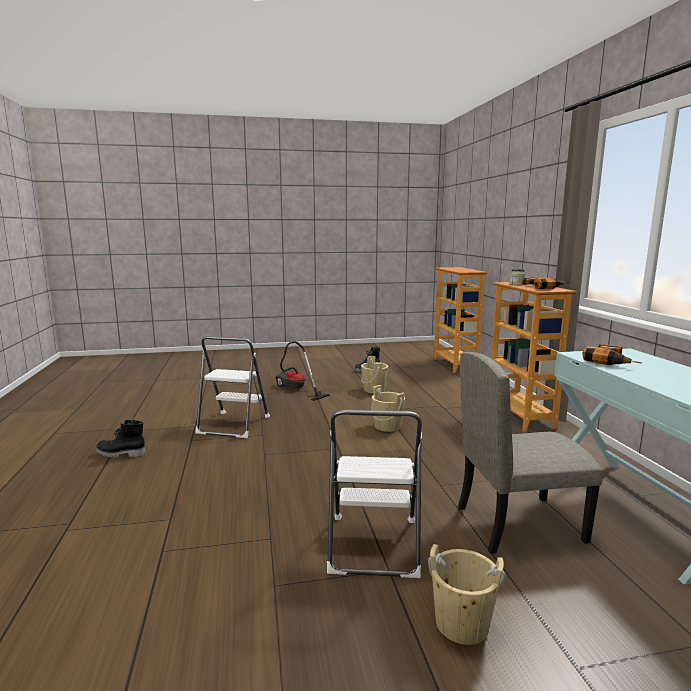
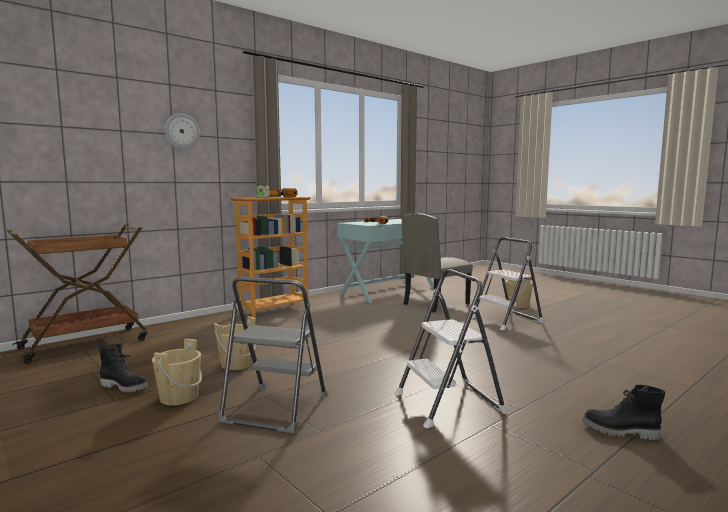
camera: 120 degrees left, 5 degrees down
(120, 454) = (620, 432): black boot -> black boot turned 135 degrees clockwise
(296, 389) = (273, 409): vacuum cleaner -> grey step ladder
(387, 426) = (349, 341): beige bucket -> beige bucket (179, 397)
(455, 365) = (85, 344): bookcase -> brown cart
(518, 523) = (435, 304): beige chair -> beige chair turned 90 degrees clockwise
(529, 213) = (182, 131): none -> wall clock

